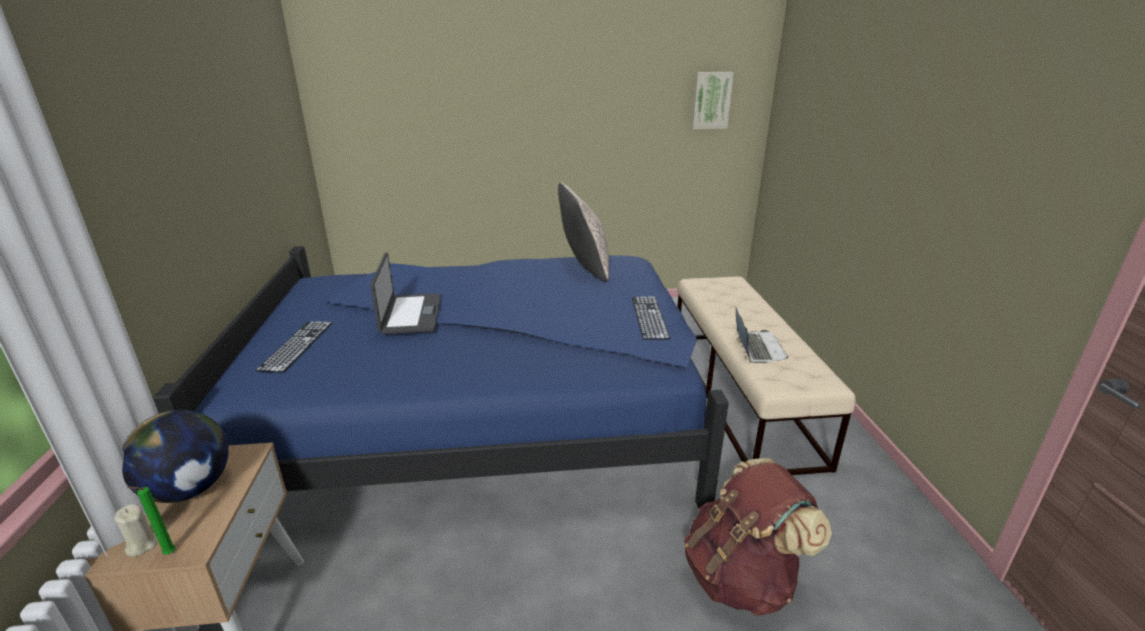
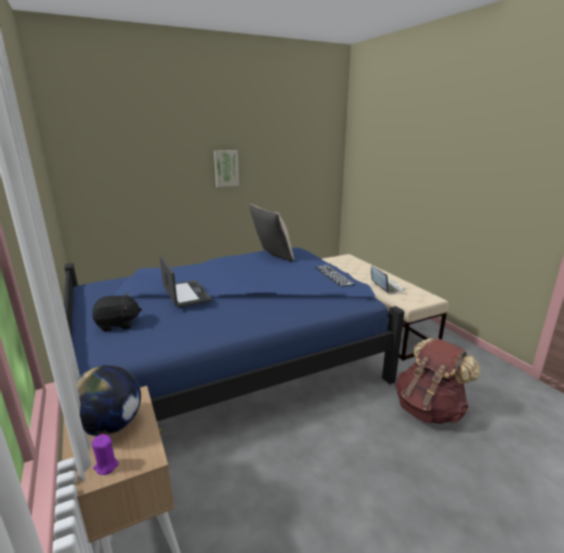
camera: 20 degrees left, 5 degrees down
(141, 545) = (106, 466): beige candle -> purple candle
(167, 554) = (133, 466): green candle -> none
(296, 345) = (118, 324): keyboard -> black plush toy
(711, 100) = (313, 154): picture -> picture (226, 168)

